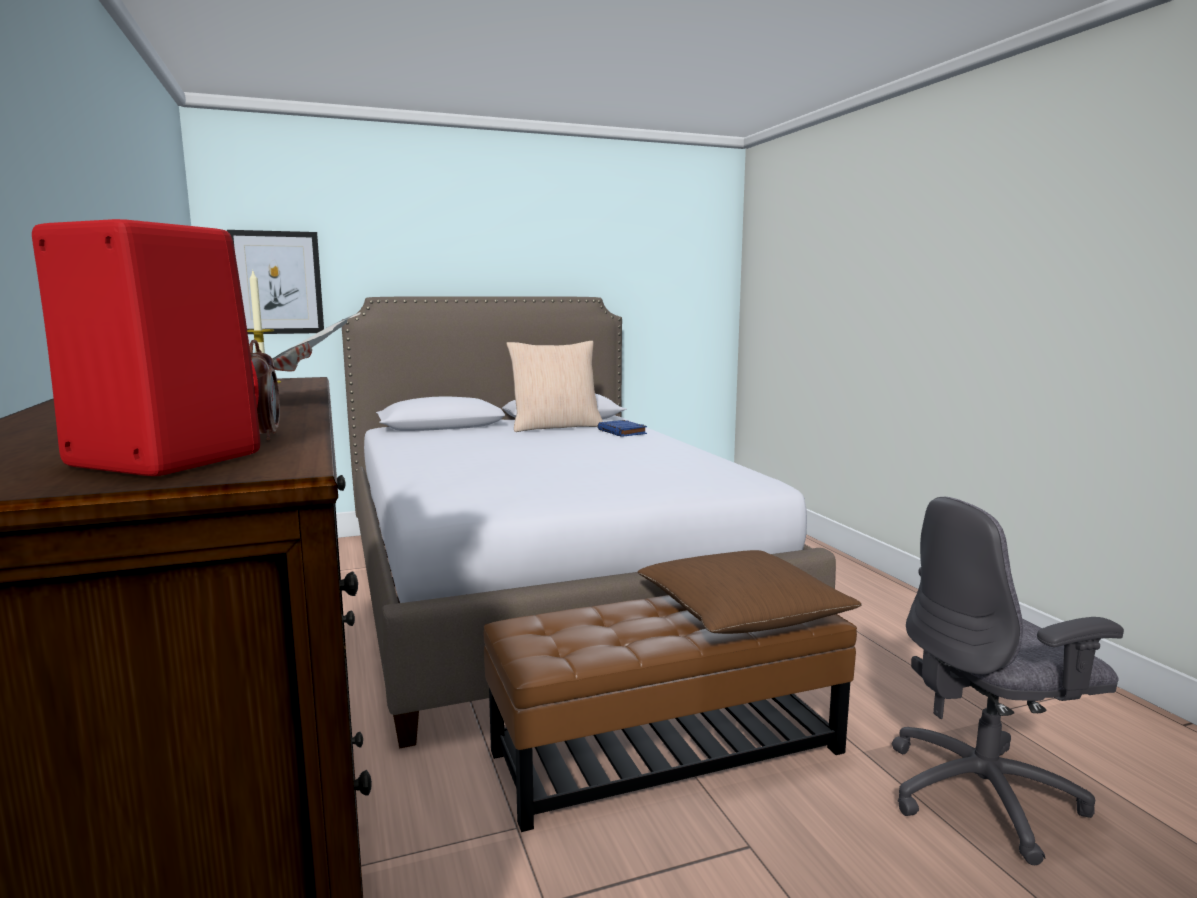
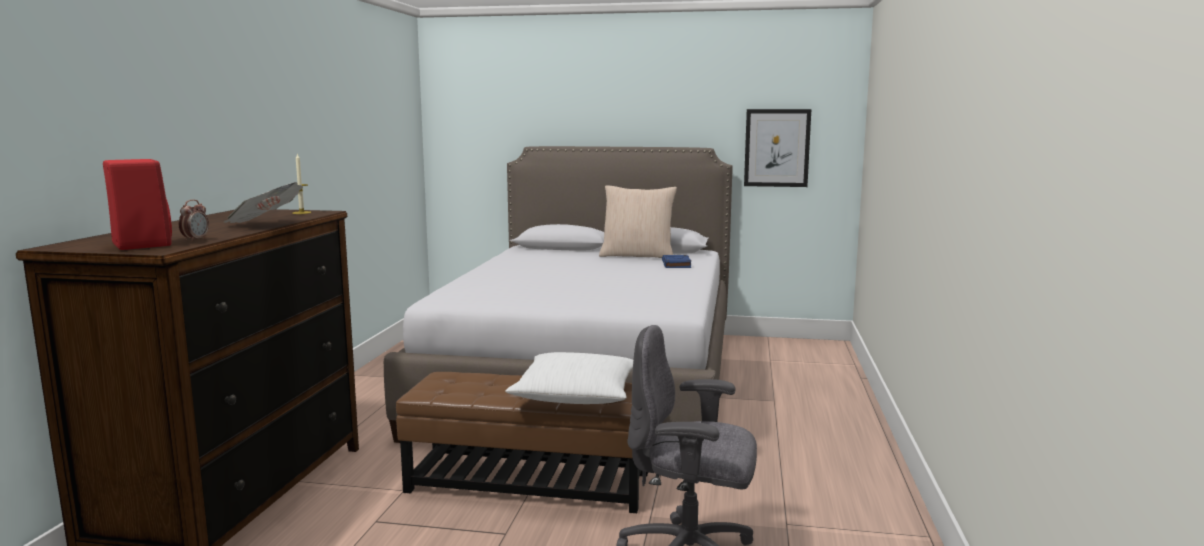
camera: 30 degrees right, 0 degrees up
(277, 283) = (470, 135): picture -> picture (777, 148)
(741, 613) = (576, 395): brown pillow -> white pillow

